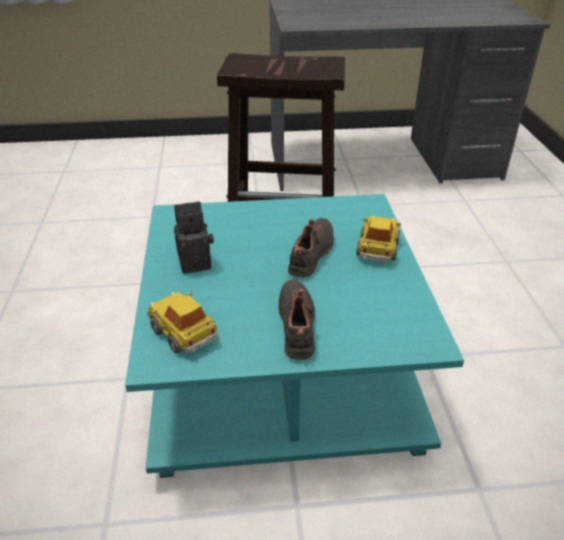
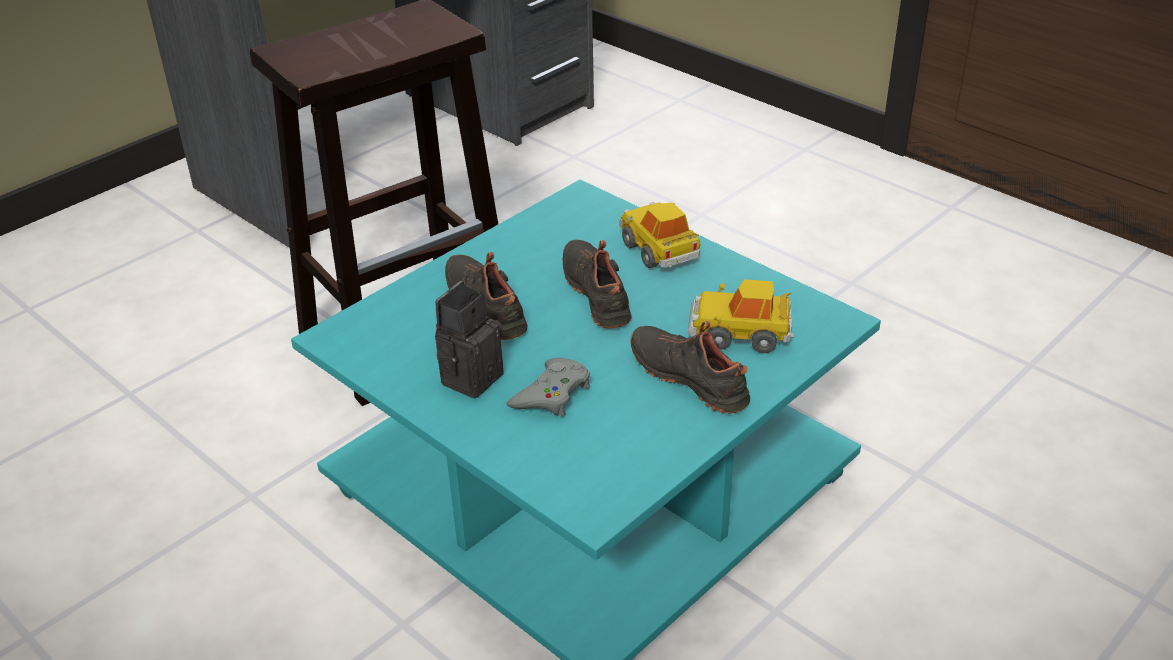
camera: 40 degrees left, 0 degrees up
(183, 332) = (577, 459): toy car -> toy car (740, 333)
(218, 292) = (552, 394): none -> grey game controller
(251, 233) = (488, 306): none -> black shoe

